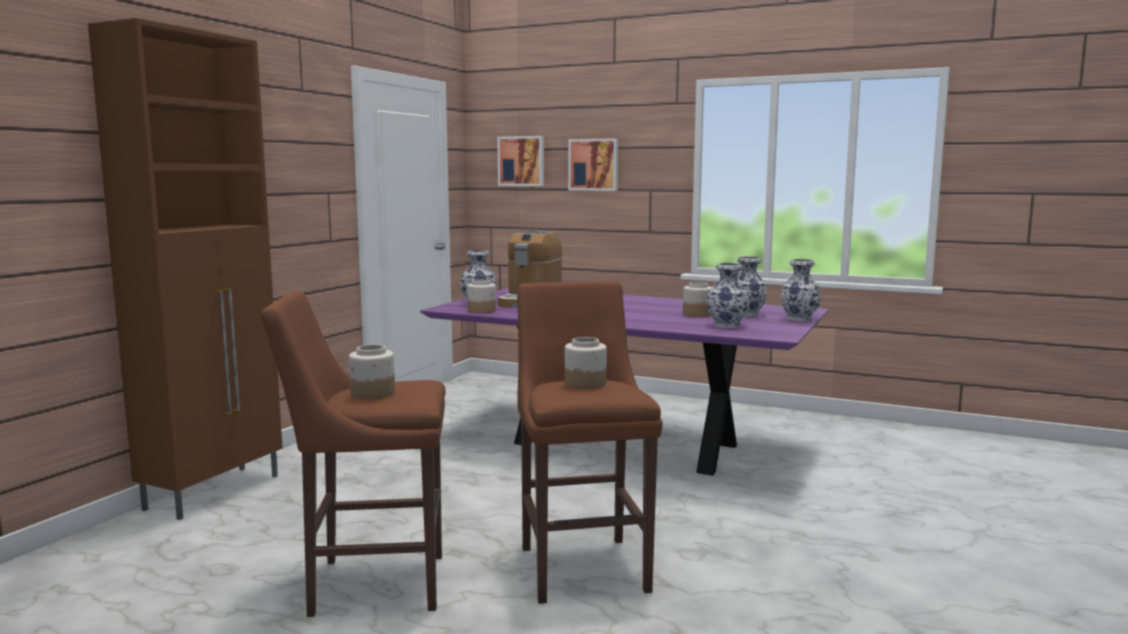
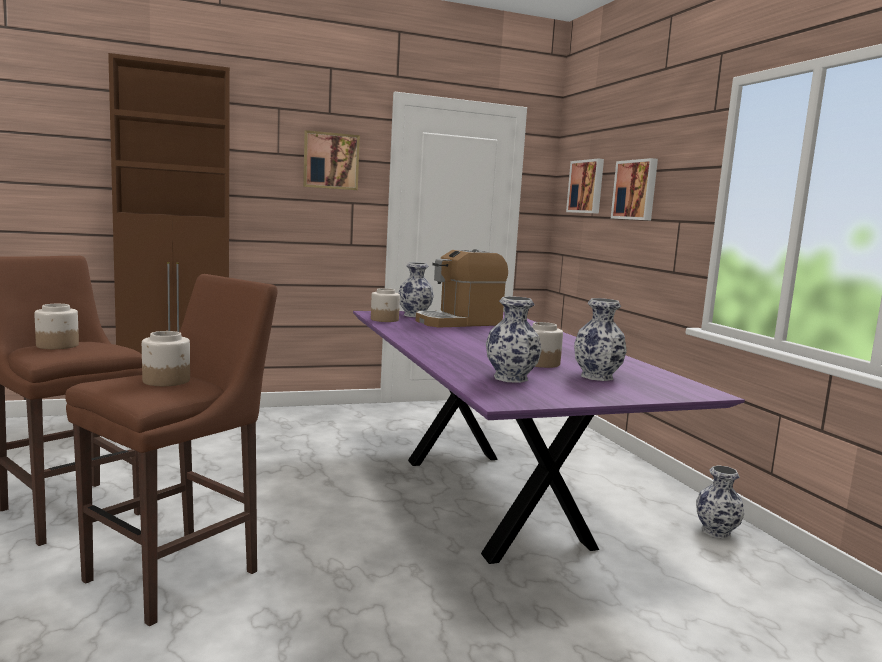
camera: 45 degrees right, 0 degrees up
(309, 146) = (330, 161): none -> picture
(798, 319) = (632, 395): vase -> vase (715, 531)

